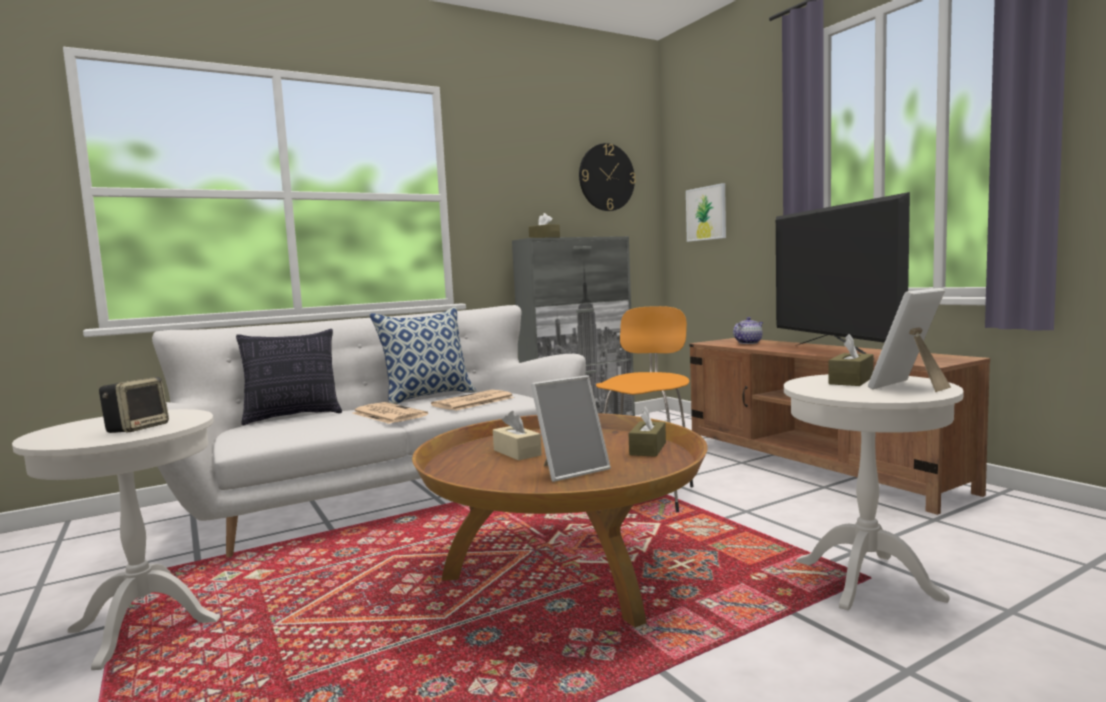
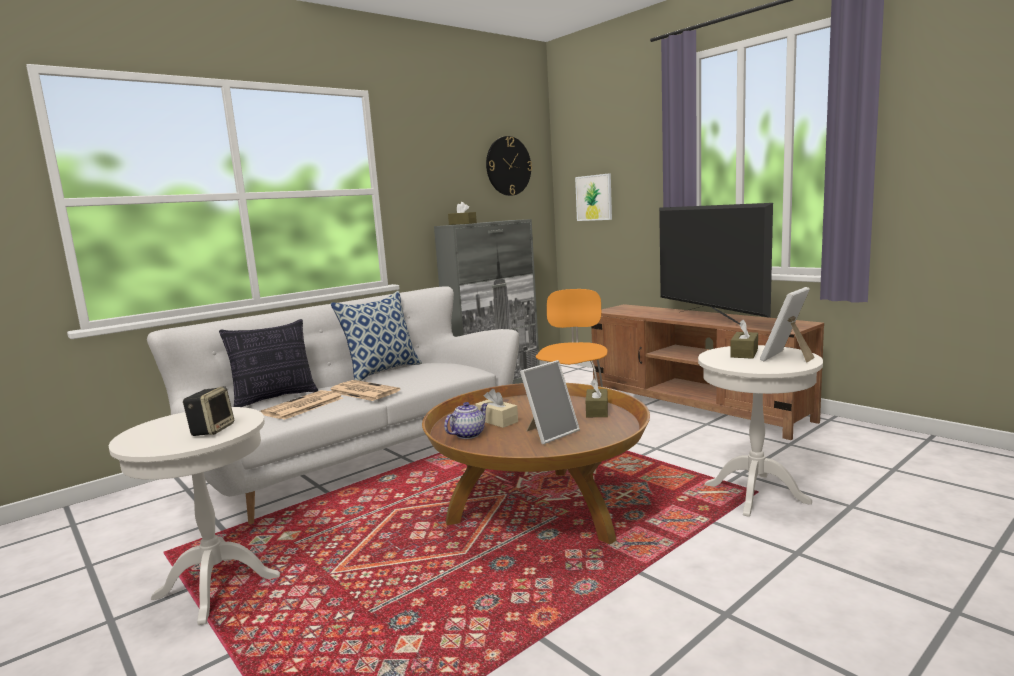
camera: 10 degrees left, 5 degrees up
(473, 402) = (429, 375): newspaper -> newspaper (302, 406)
(748, 343) = (638, 310): teapot -> teapot (468, 434)

